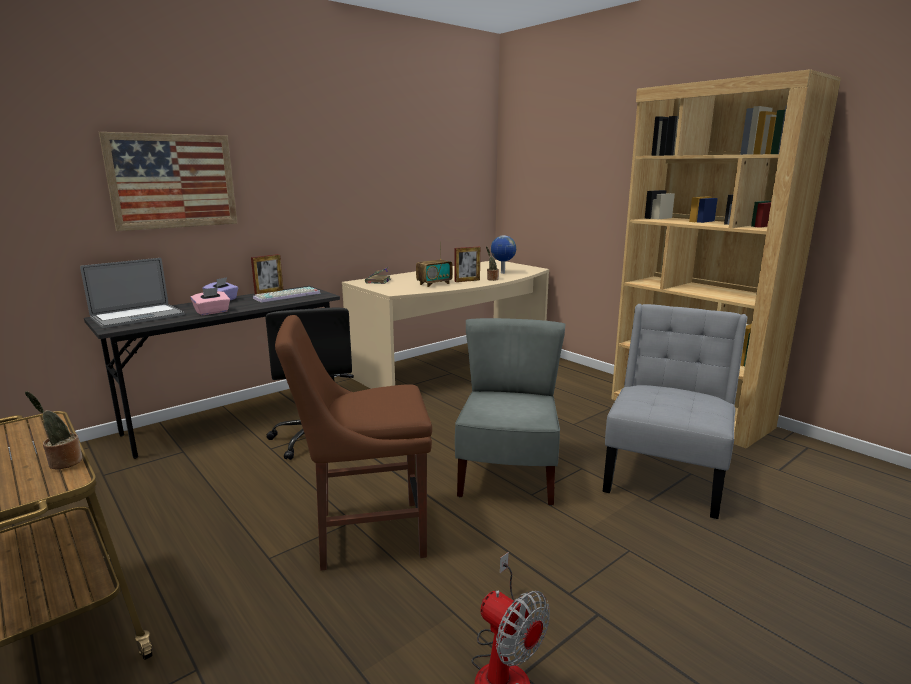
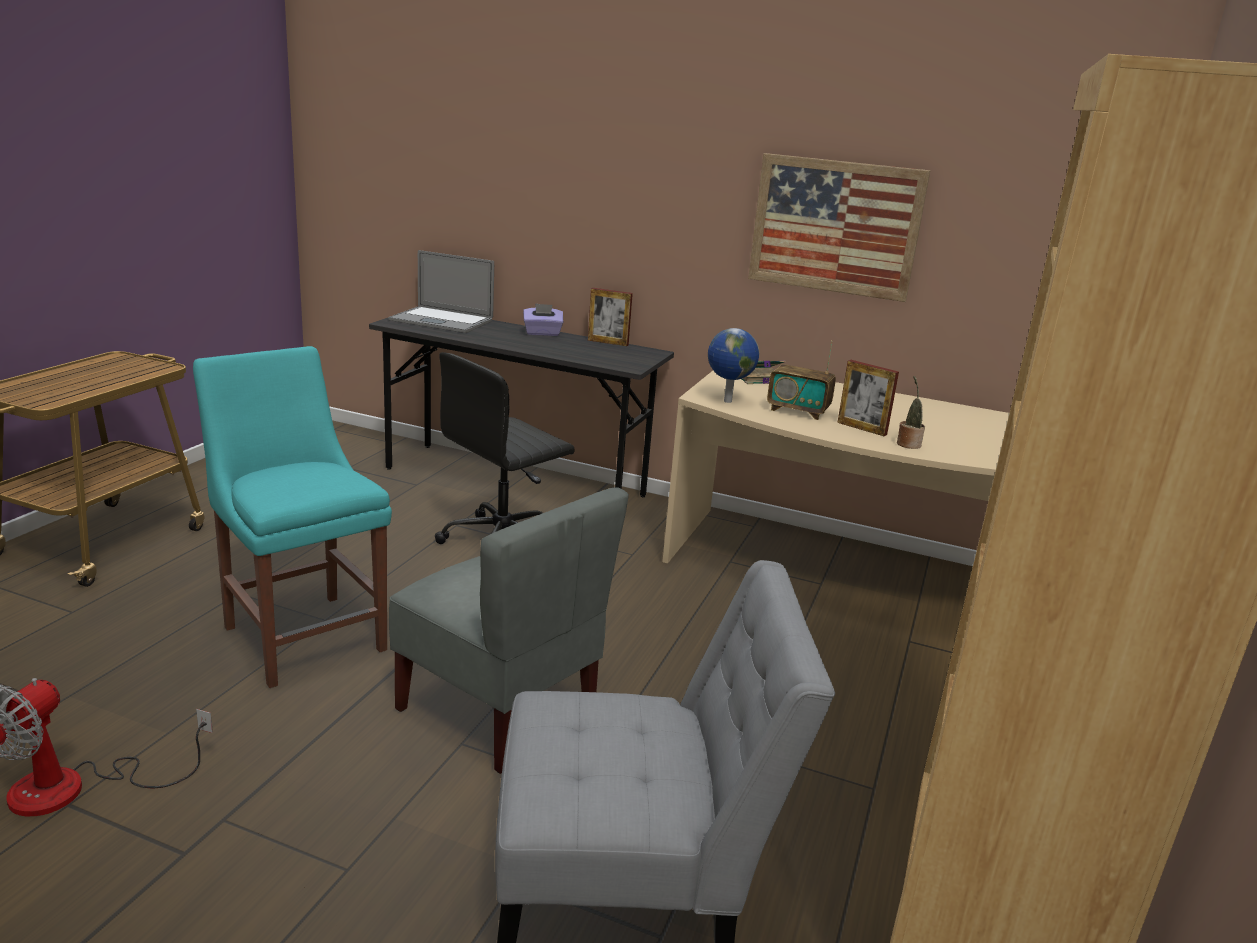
camera: 60 degrees right, 5 degrees up
(63, 462) = (76, 393): potted plant -> none
(173, 181) = (527, 170): picture -> picture (835, 227)
(212, 312) = (488, 340): pink tissue box -> none
(287, 296) = (600, 352): keyboard -> none
(364, 534) = (302, 634): brown chair -> turquoise chair
(502, 273) = (977, 446): globe -> globe (726, 401)
(508, 477) = (500, 711): grey chair -> grey chair turned 60 degrees clockwise

